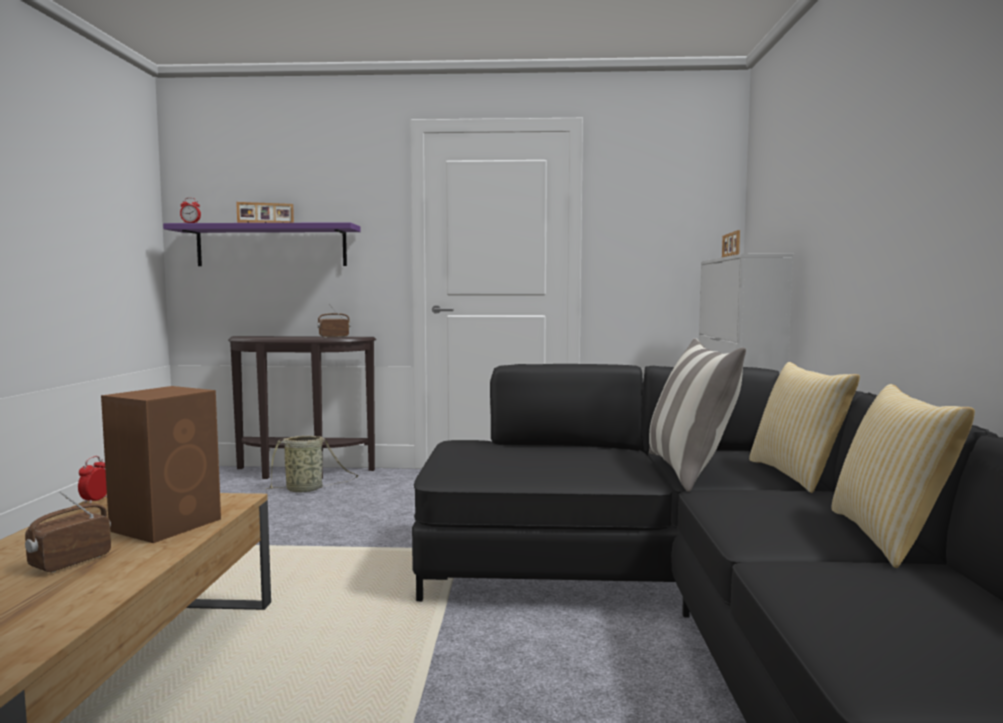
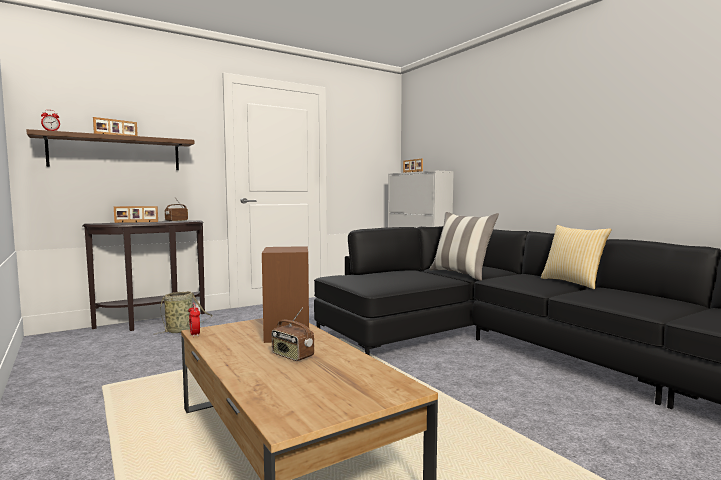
camera: 35 degrees left, 0 degrees up
(70, 561) = (292, 356): radio -> radio turned 45 degrees counterclockwise
(271, 246) = (116, 153): purple shelf -> brown shelf
(285, 336) = (136, 222): none -> picture frame
(797, 475) = (501, 270): pillow -> none

